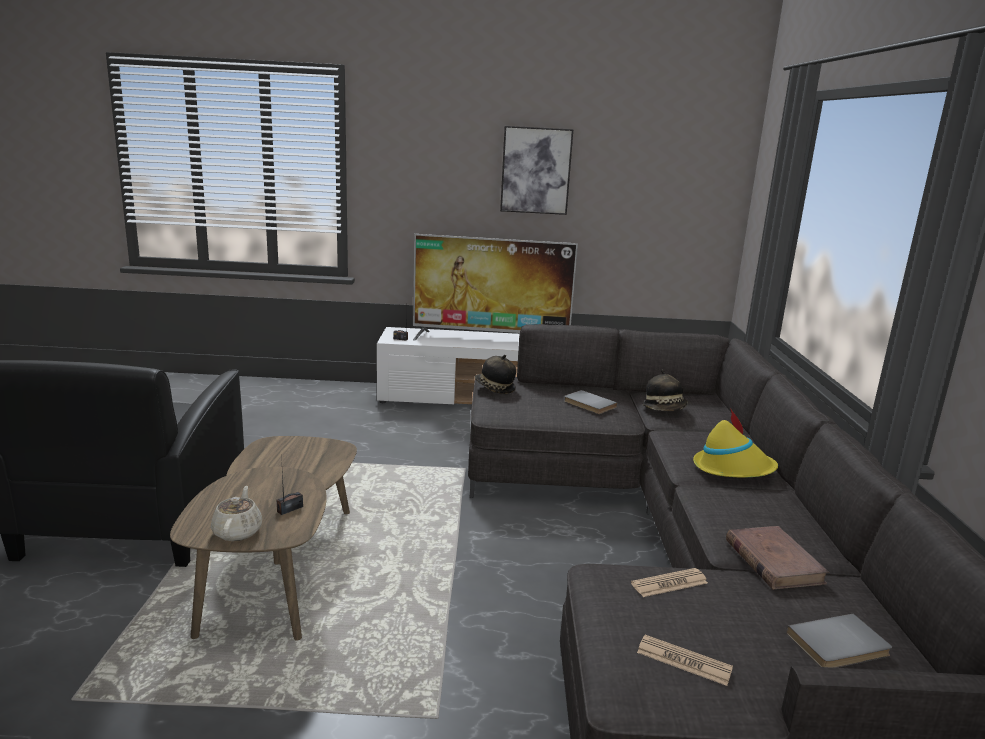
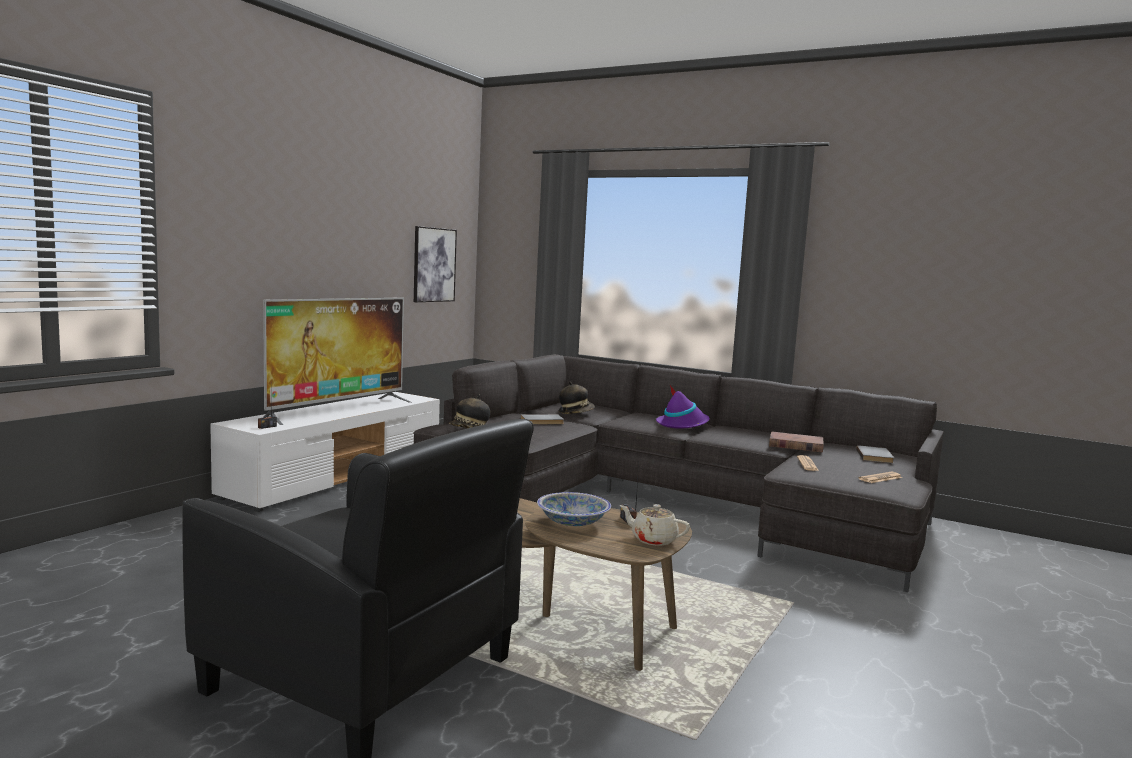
camera: 60 degrees left, 10 degrees down
(261, 487) = (572, 522): none -> bowl
(536, 170) = (343, 229): picture -> picture (434, 265)
(733, 468) = (682, 424): yellow hat -> purple hat

